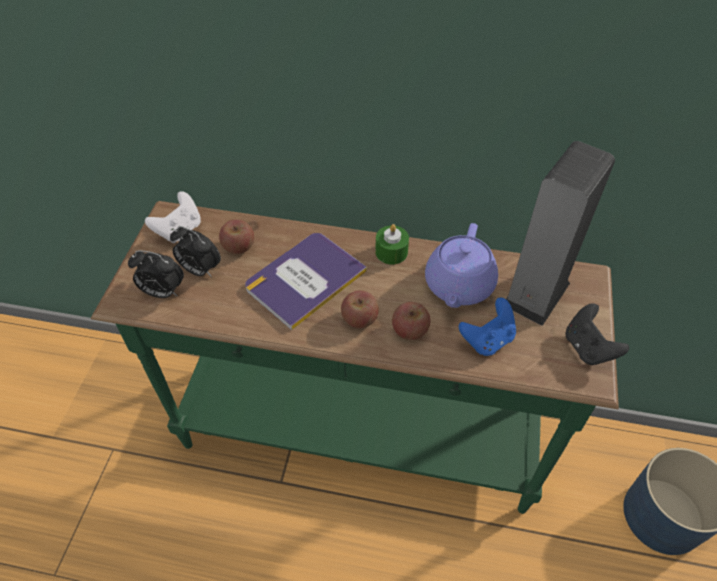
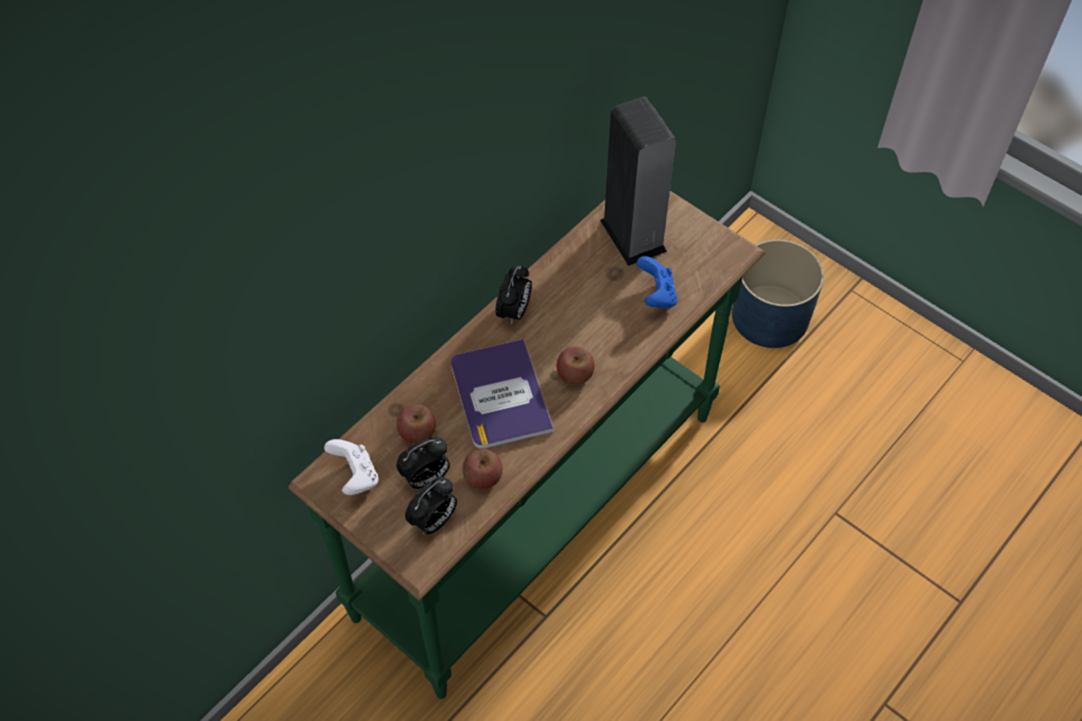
camera: 60 degrees left, 5 degrees up
(391, 252) = (514, 312): green candle -> alarm clock
(410, 330) = (611, 344): apple -> apple (483, 477)
(458, 286) = (588, 284): purple teapot -> none
(587, 348) = (706, 235): black game controller -> none

